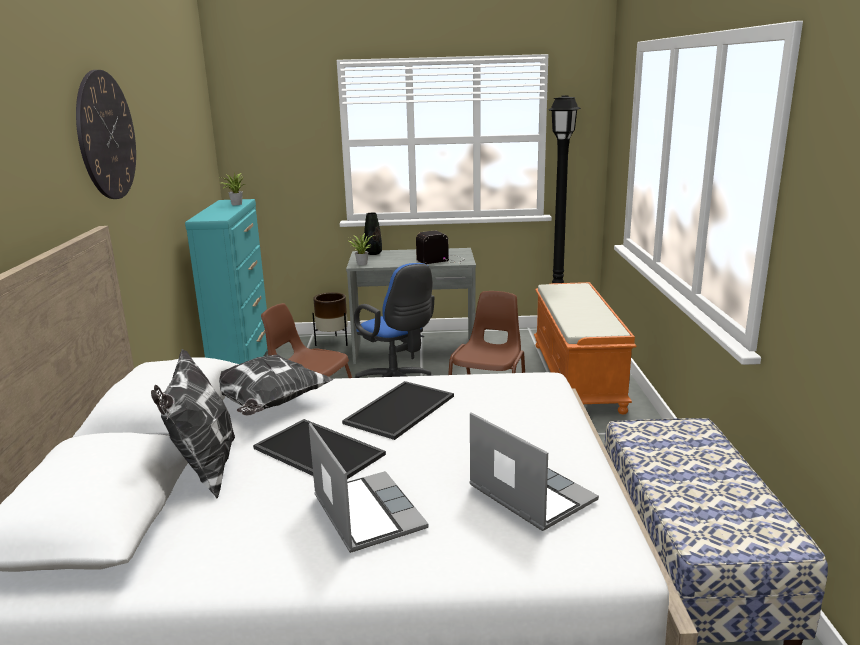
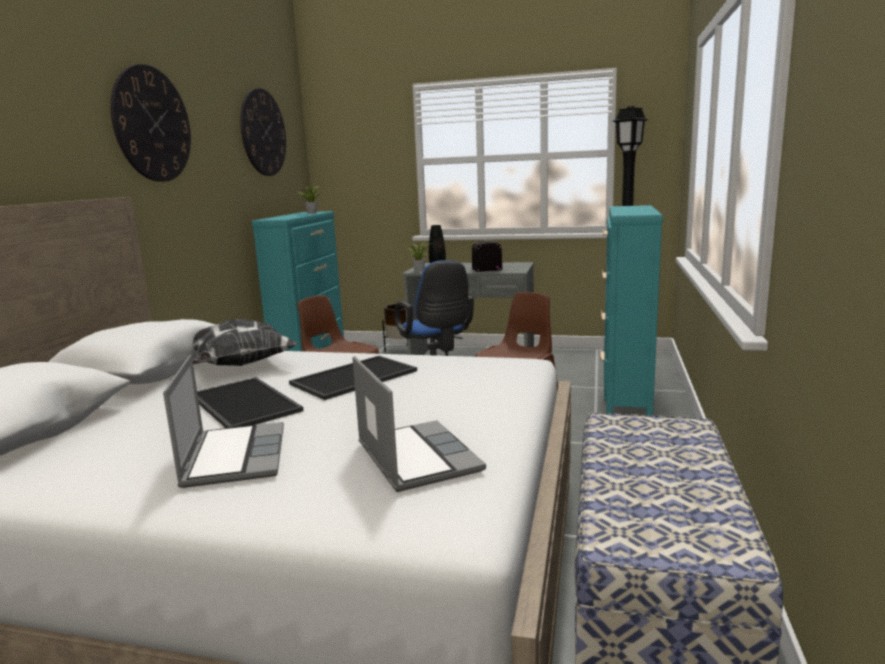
camera: 15 degrees right, 5 degrees down
(183, 118) = (263, 133): none -> wall clock
(205, 470) = (131, 409): pillow -> none
(578, 377) = (626, 393): orange bench -> turquoise dresser

